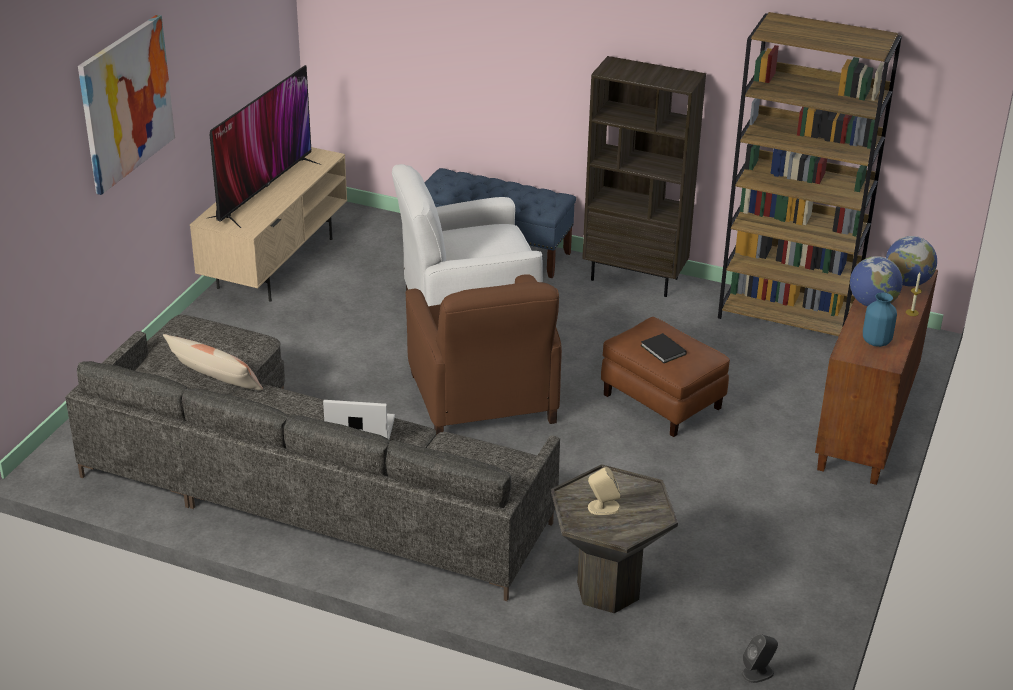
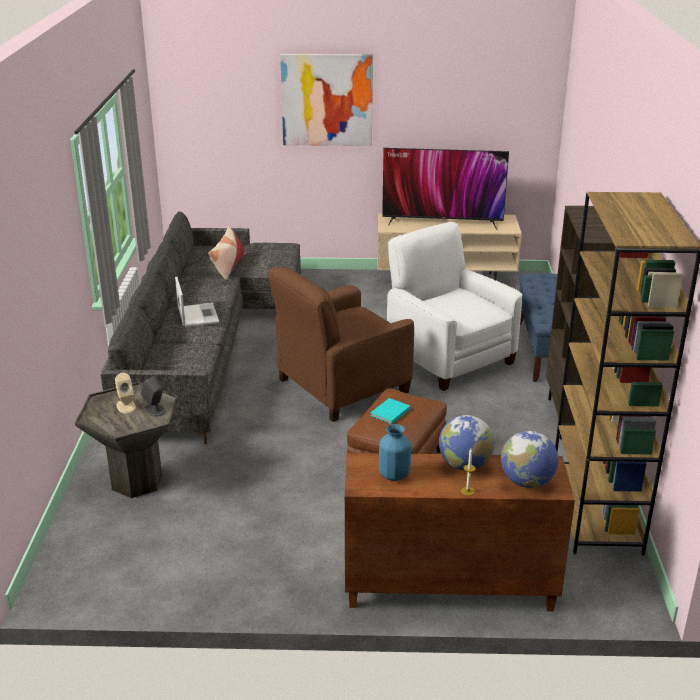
camera: 70 degrees right, 5 degrees down
(663, 350) = (389, 413): black book -> turquoise book
(758, 673) = (59, 572): grey speaker -> grey speaker (155, 410)

